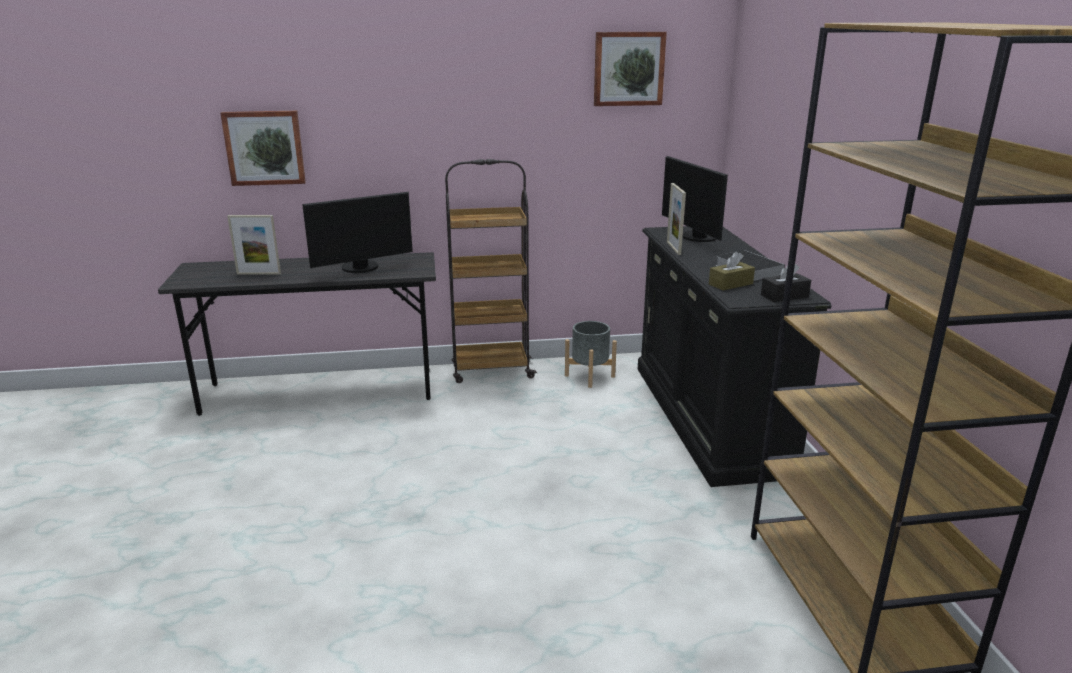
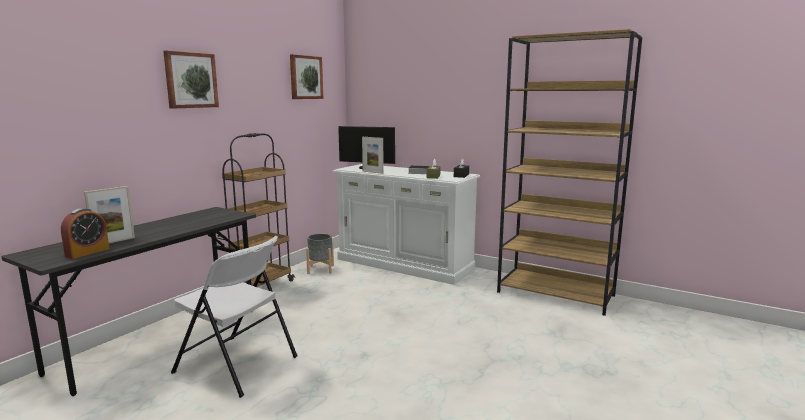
camera: 50 degrees left, 10 degrees down
(219, 280) = (87, 252): none -> alarm clock
(265, 147) = (81, 135): picture -> picture (191, 80)
(315, 454) = (236, 365): none -> white chair
(361, 268) = (192, 222): monitor -> none
(708, 417) = (404, 264): black cabinet -> white cabinet

